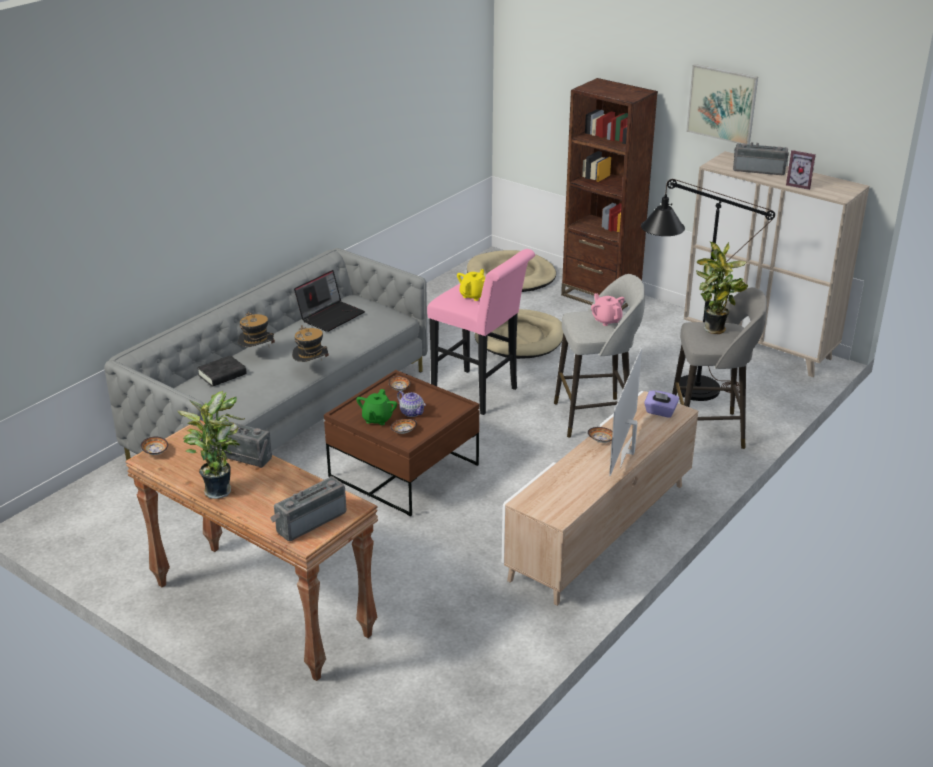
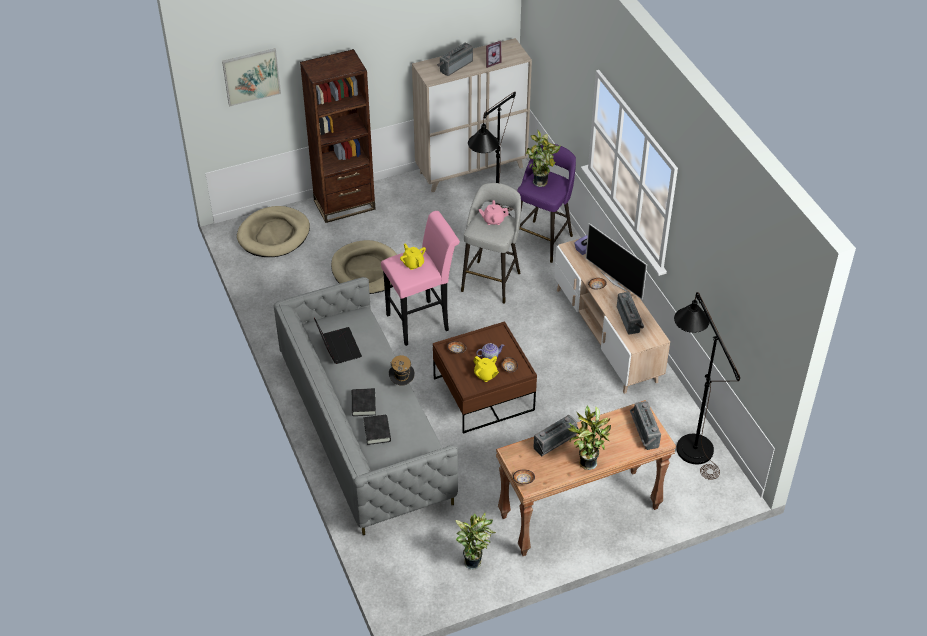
camera: 60 degrees left, 15 degrees up
(130, 549) = (473, 561): none -> potted plant
(257, 355) = (363, 404): hat -> black book
(377, 419) = (485, 375): green teapot -> yellow teapot
(470, 673) = (689, 441): none -> black floor lamp
(569, 484) = (630, 319): none -> radio
(709, 430) = (543, 240): grey stool -> purple stool
(722, 104) = (402, 35): picture -> picture (251, 76)

